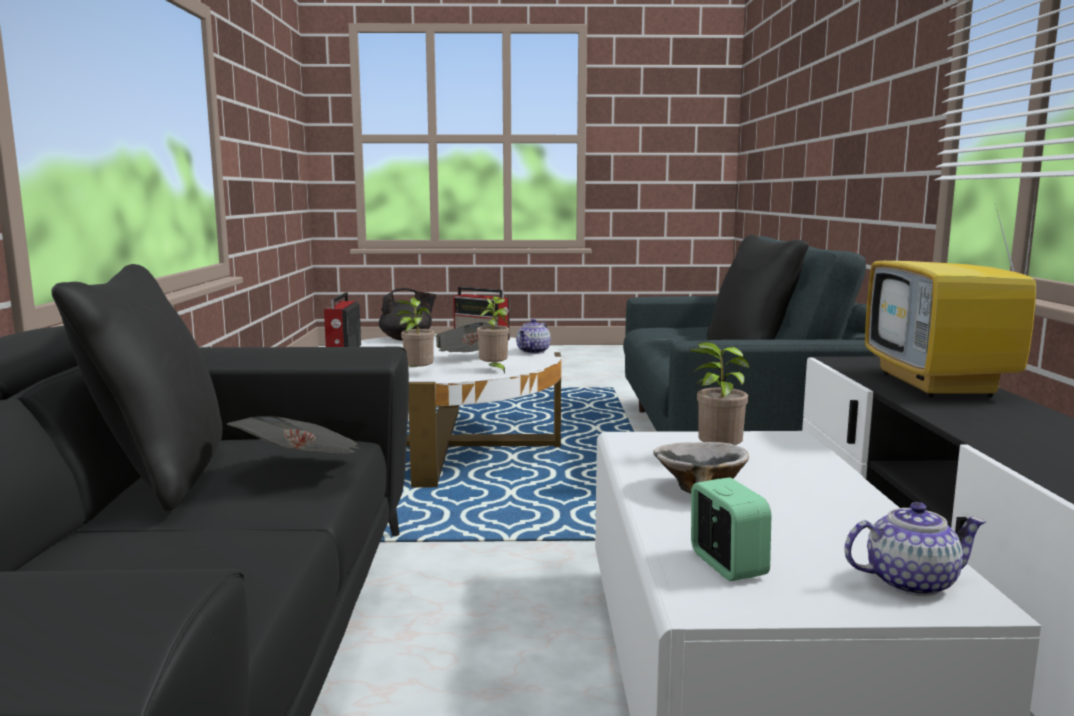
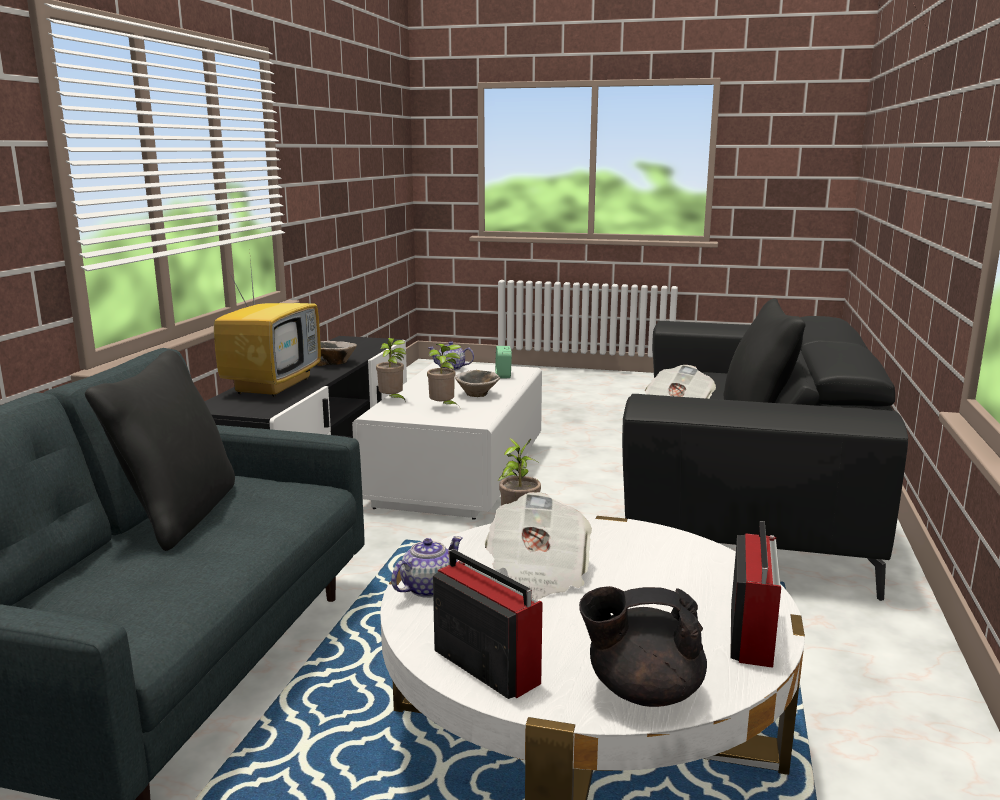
camera: 165 degrees left, 5 degrees up
(417, 374) = (617, 534): potted plant -> potted plant (392, 400)
(994, 429) = (335, 363): none -> bowl

